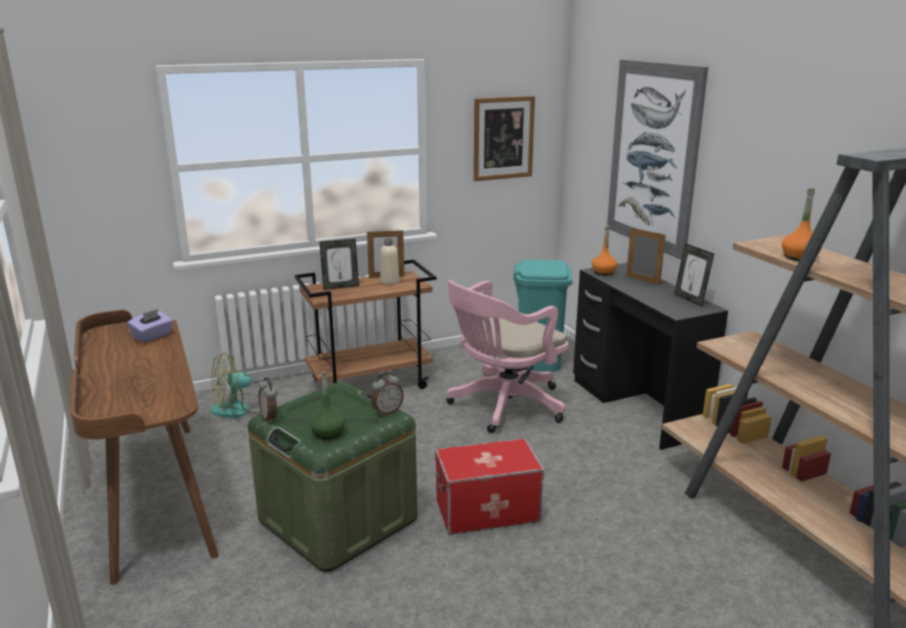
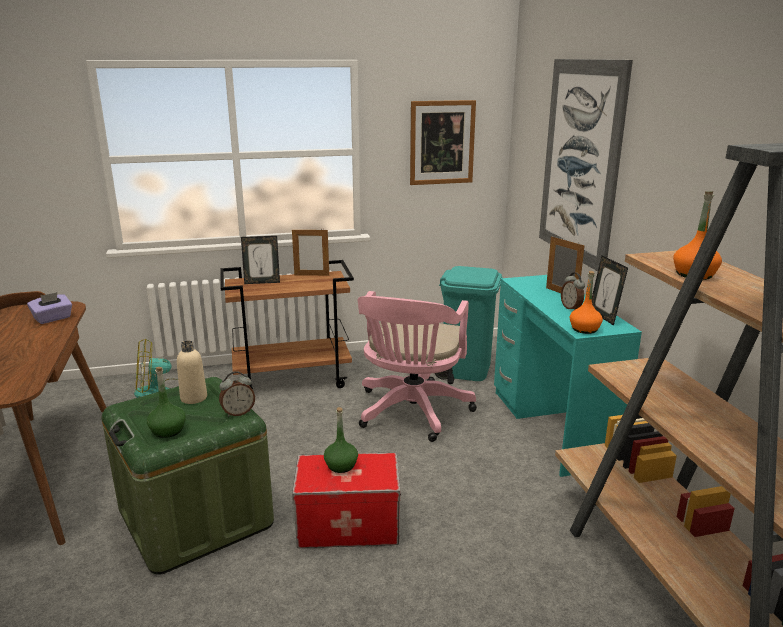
camera: 10 degrees right, 0 degrees up
(270, 417) = (121, 409): alarm clock -> alarm clock (571, 308)
(389, 282) = (311, 280): beige bottle -> beige bottle (194, 398)
(480, 454) = (341, 465): none -> green bottle
(502, 406) = (411, 413): pink office chair -> pink office chair turned 45 degrees counterclockwise
(603, 272) = (524, 282): orange bottle -> orange bottle (584, 329)
(637, 407) = (551, 426): black desk -> turquoise desk

